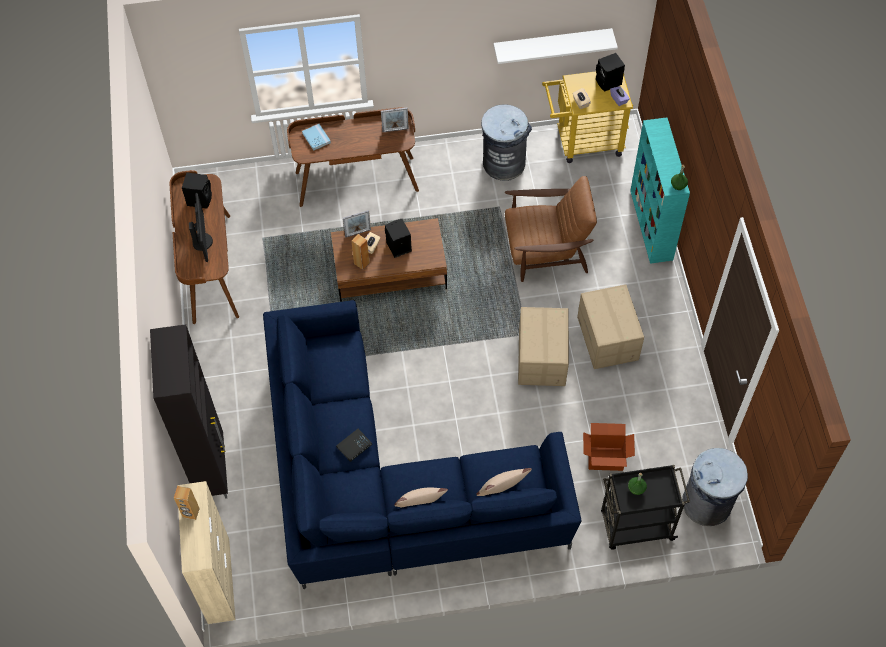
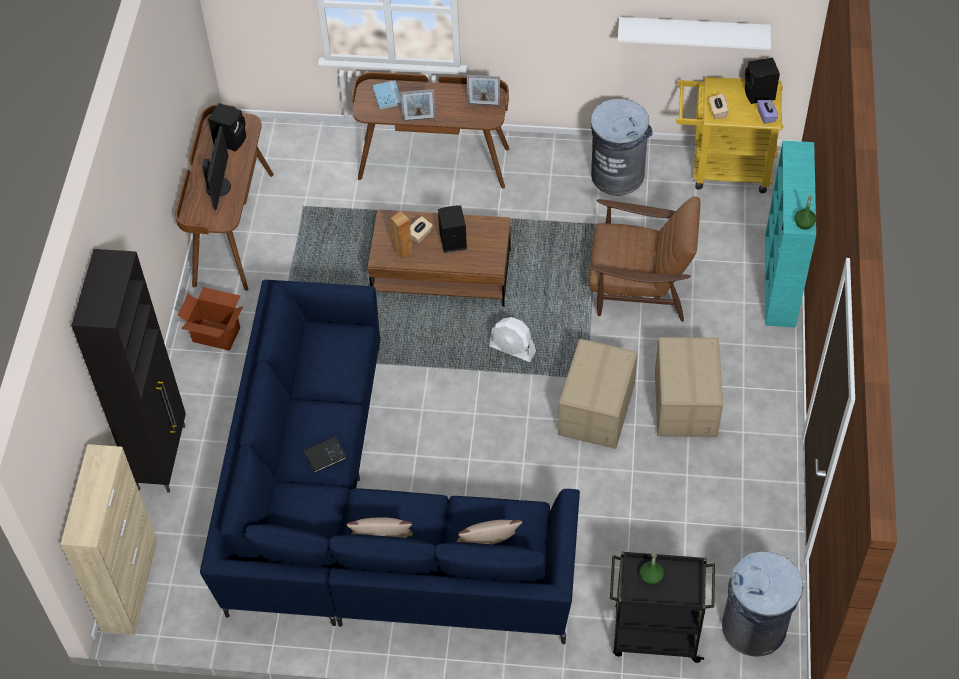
camera: 15 degrees right, 5 degrees down
(191, 513) = (93, 479): brown speaker -> none
(358, 233) = (409, 216): picture frame -> picture frame (419, 119)
(463, 323) = (512, 349): none -> white fan
(605, 458) = (640, 545): cardboard box -> cardboard box (216, 334)

